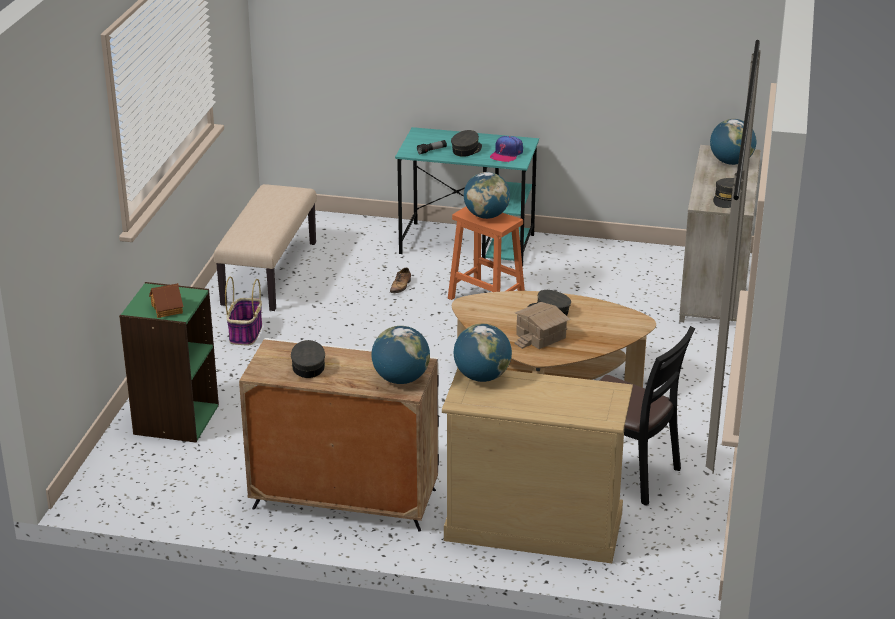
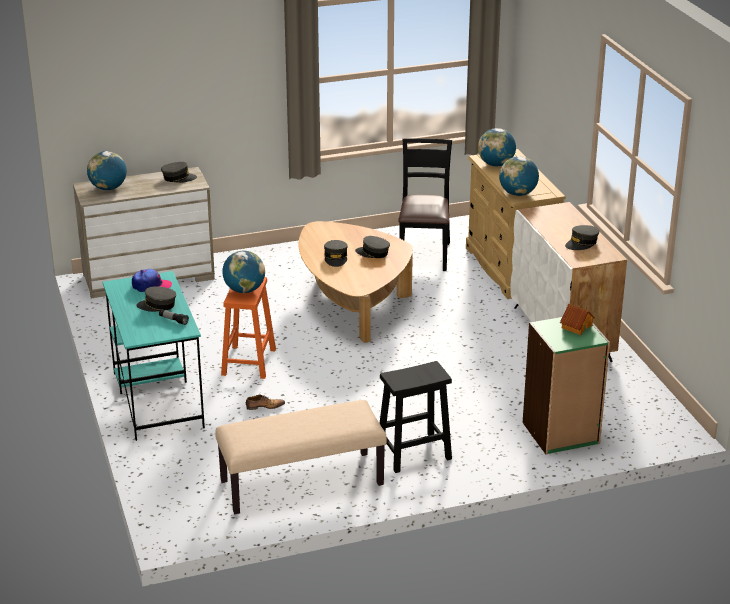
camera: 120 degrees left, 0 degrees up
(245, 333) = (413, 453): basket -> black stool
(401, 379) = (555, 212): globe -> globe (496, 164)
(540, 336) = (373, 253): toy house -> grey cap

